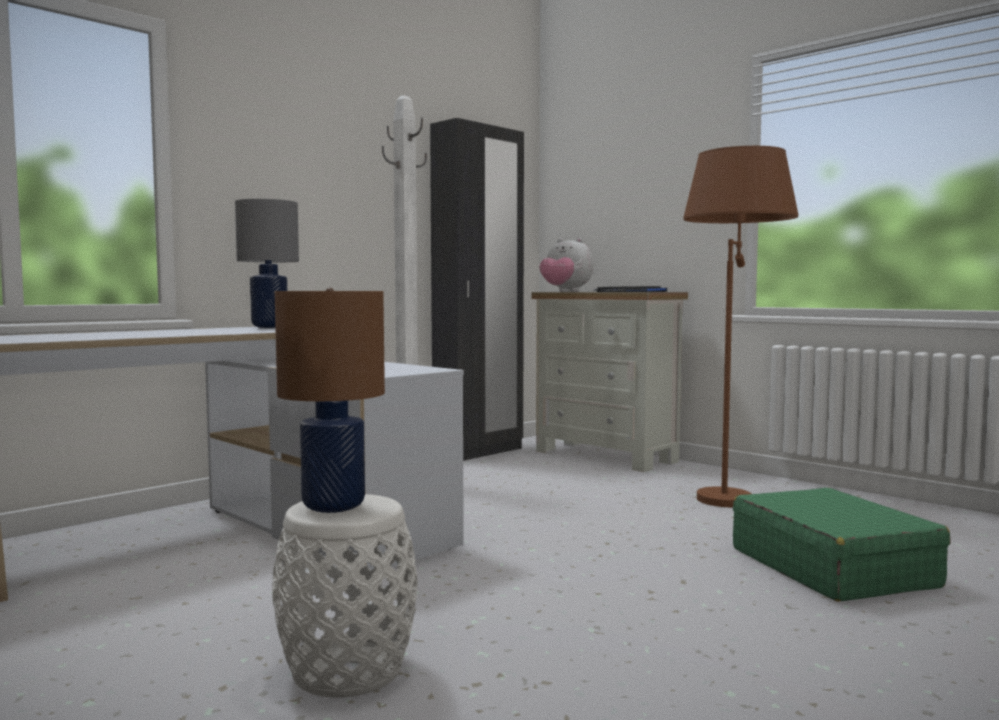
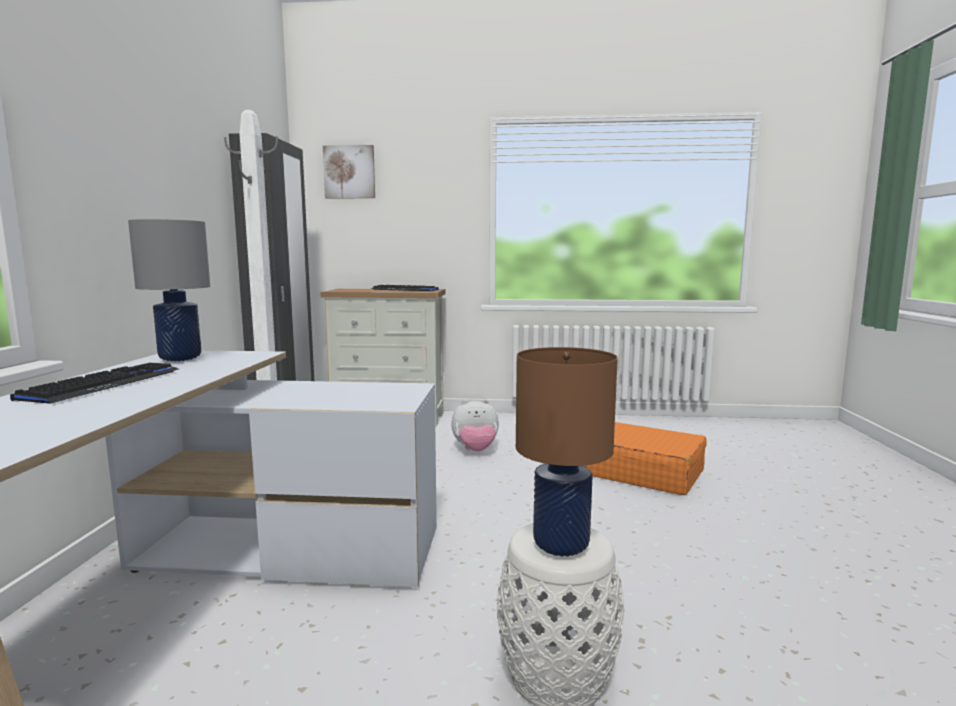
camera: 40 degrees left, 5 degrees up
(172, 331) = (104, 384): none -> keyboard
(565, 291) = (346, 290): plush toy -> plush toy (475, 450)
(592, 152) = (349, 172): none -> picture
(732, 493) = (513, 431): brown floor lamp -> none
(831, 567) = (643, 472): green suitcase -> orange suitcase

